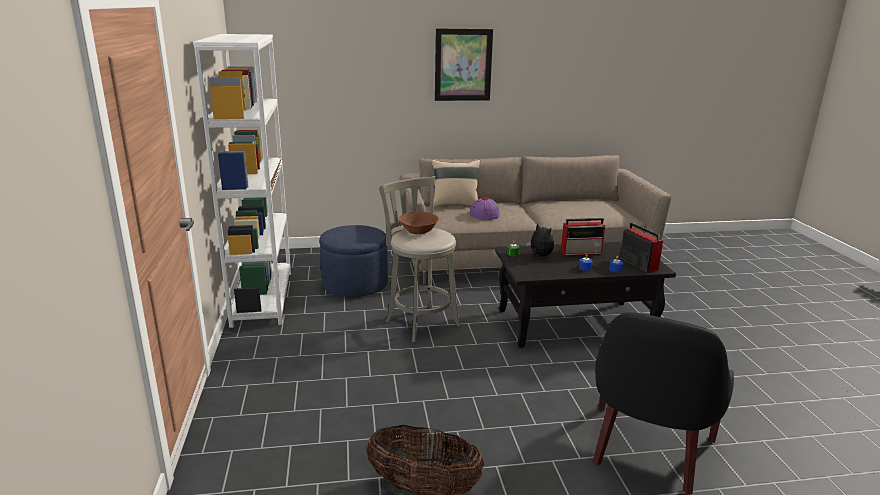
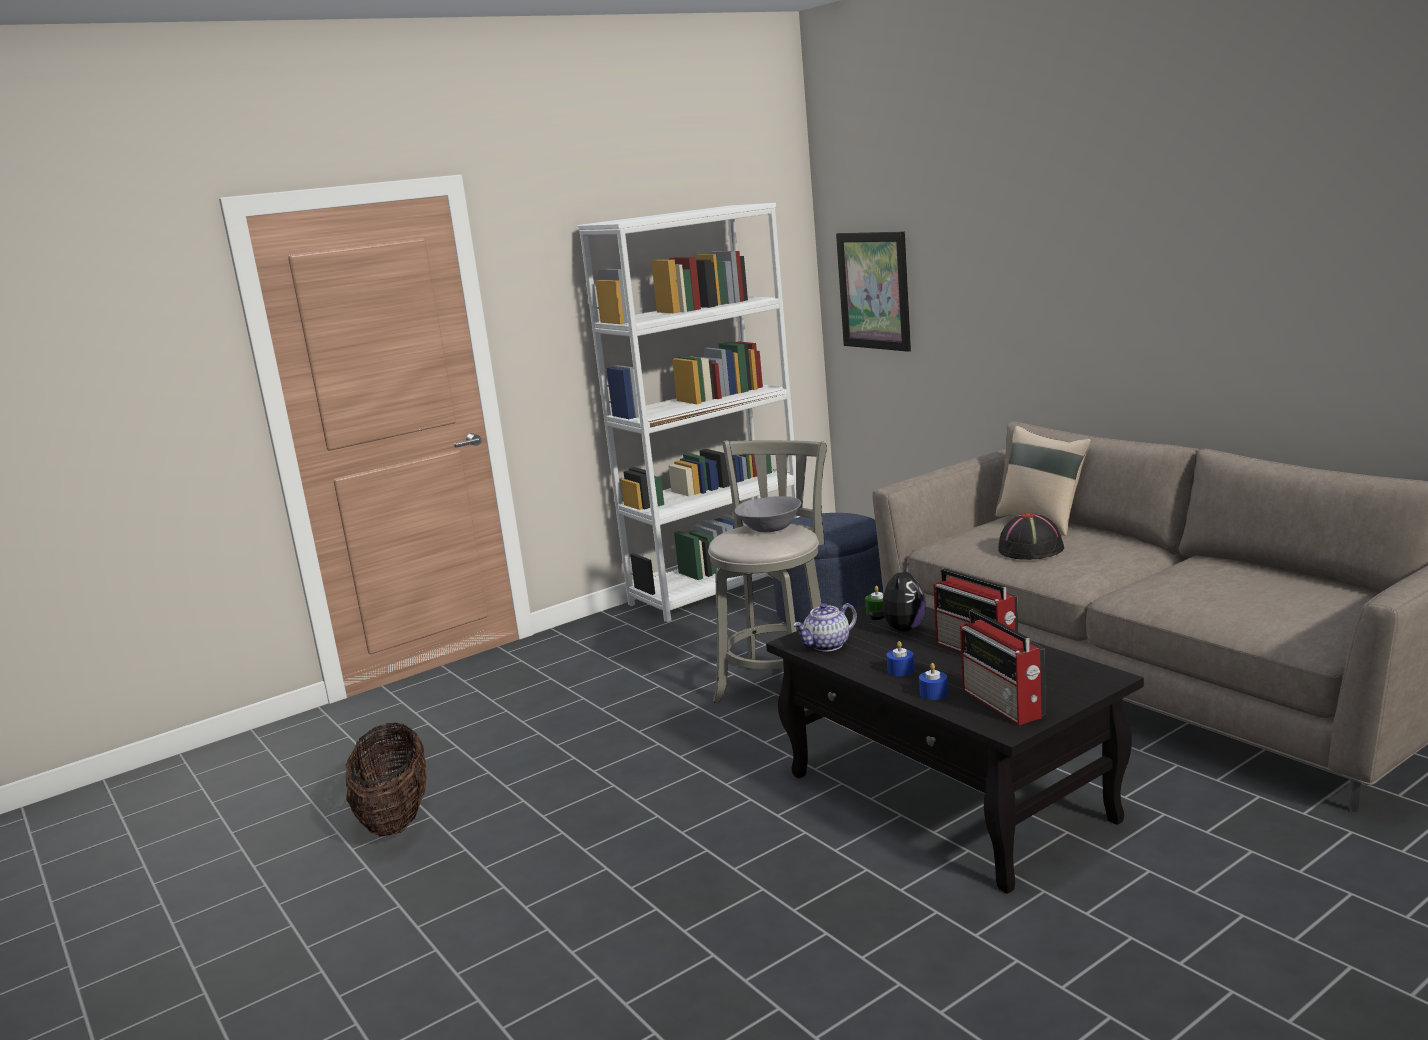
camera: 65 degrees right, 5 degrees down
(418, 231) = (770, 528): brown bowl -> grey bowl
(463, 65) = (1121, 241): picture -> picture (874, 291)
(484, 215) = (1031, 549): purple hat -> black hat
(538, 271) = (827, 645): none -> teapot
(637, 263) = (1004, 704): radio -> radio turned 120 degrees clockwise
(647, 450) = (587, 963): black armchair -> none

